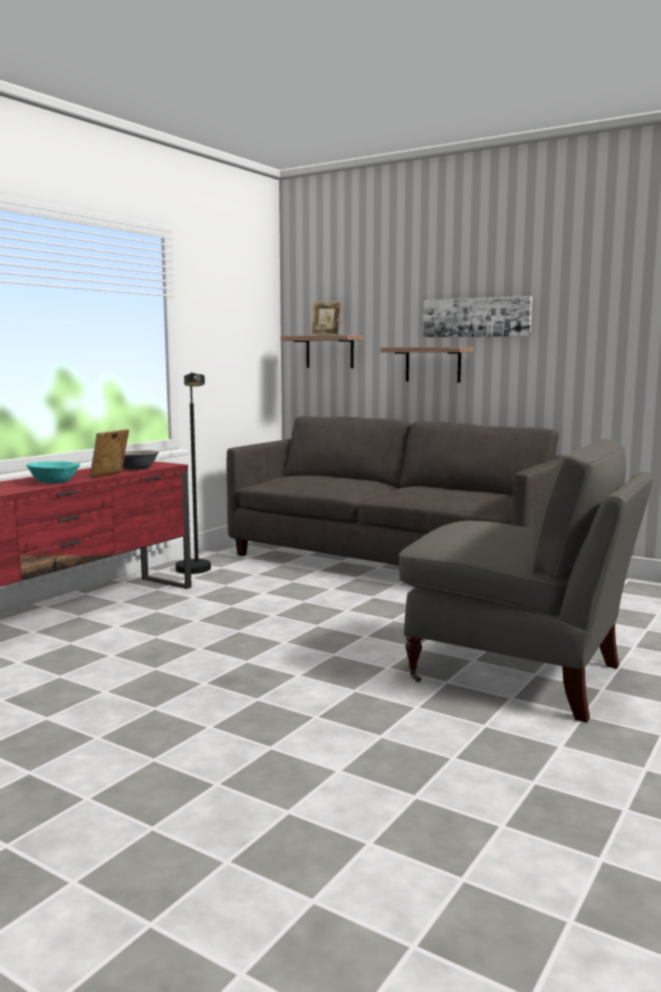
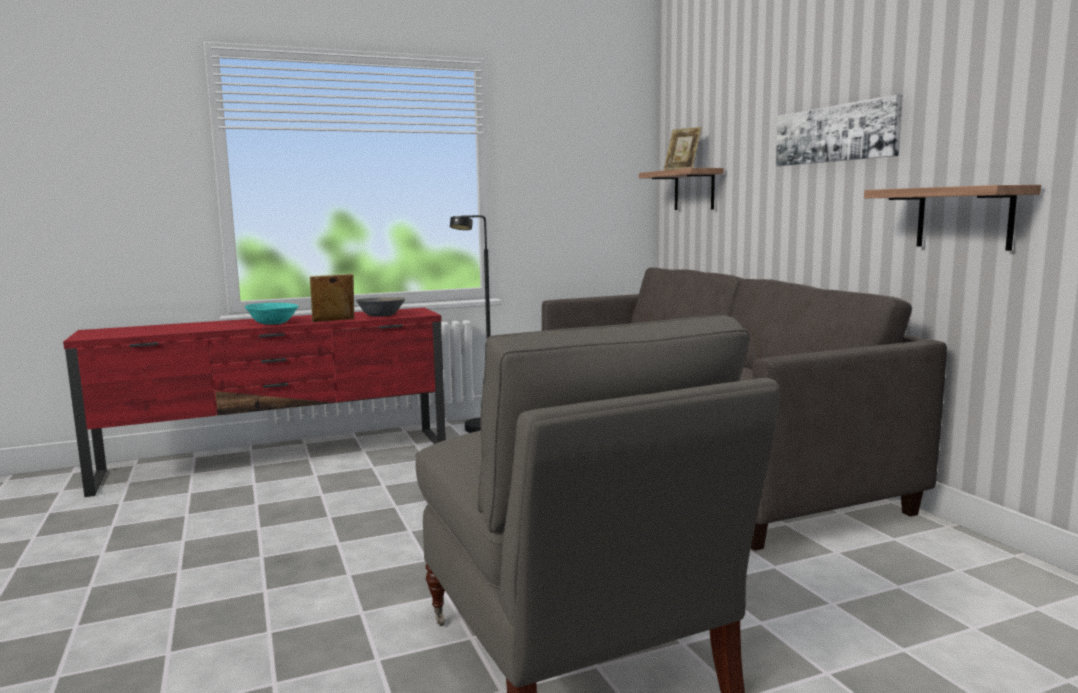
camera: 35 degrees right, 0 degrees up
(433, 364) = (788, 202): shelf -> shelf (964, 218)

